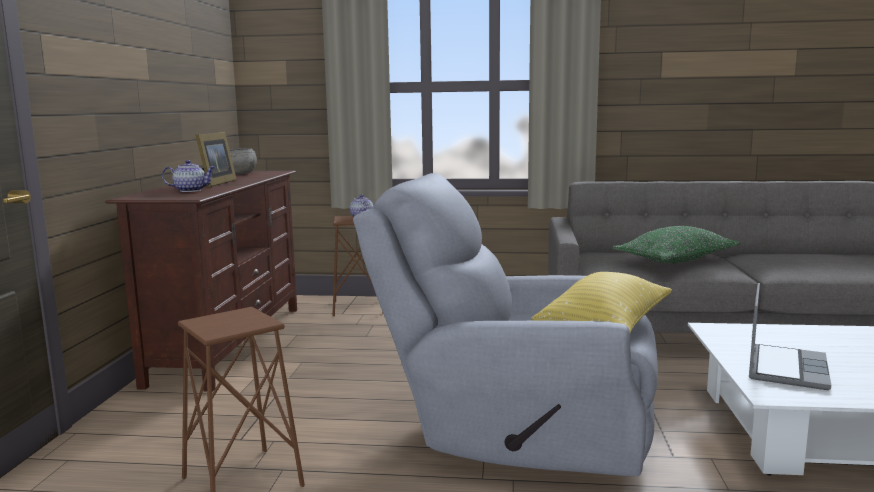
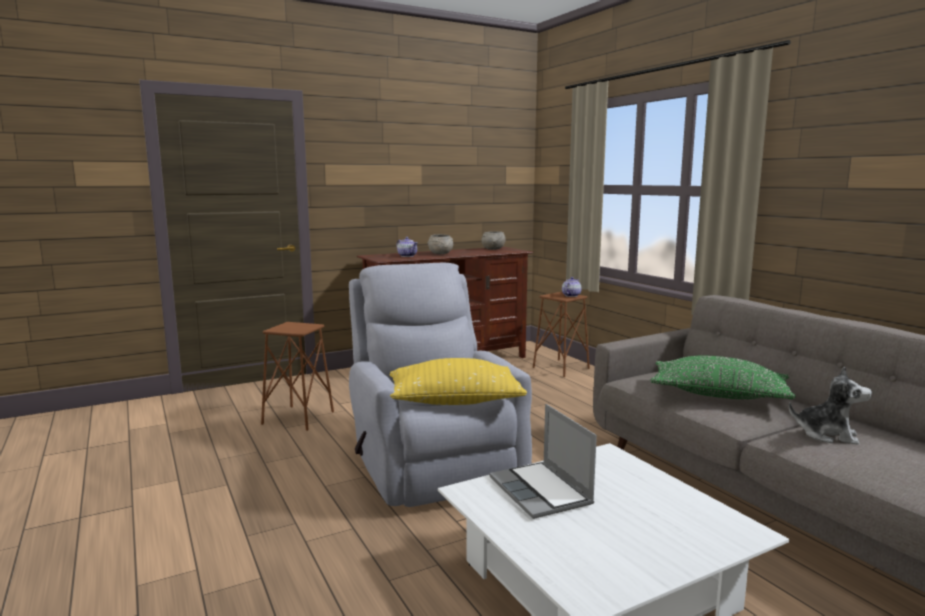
camera: 55 degrees right, 0 degrees up
(214, 183) = (440, 253): picture frame -> grey bowl
(780, 262) = (827, 435): none -> plush toy
(785, 368) = (542, 492): laptop -> laptop turned 75 degrees clockwise

